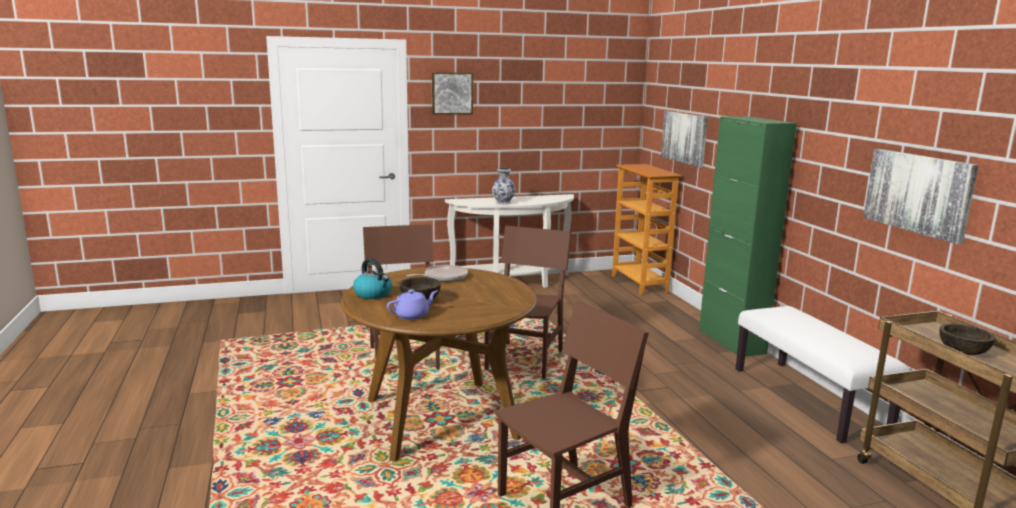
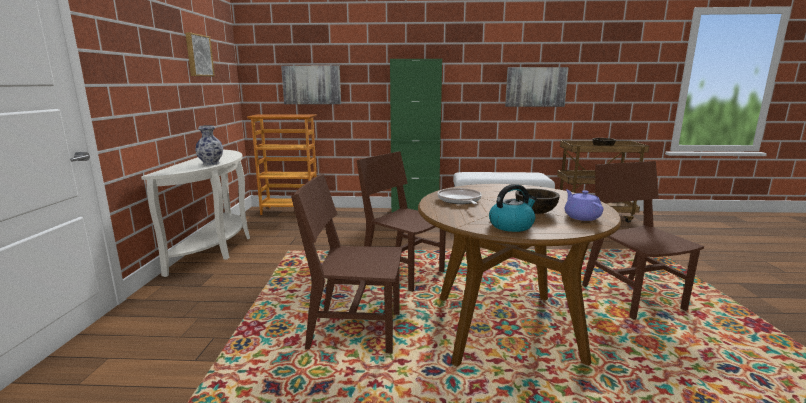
camera: 70 degrees left, 0 degrees up
(452, 93) = (119, 37): picture -> picture (198, 55)

